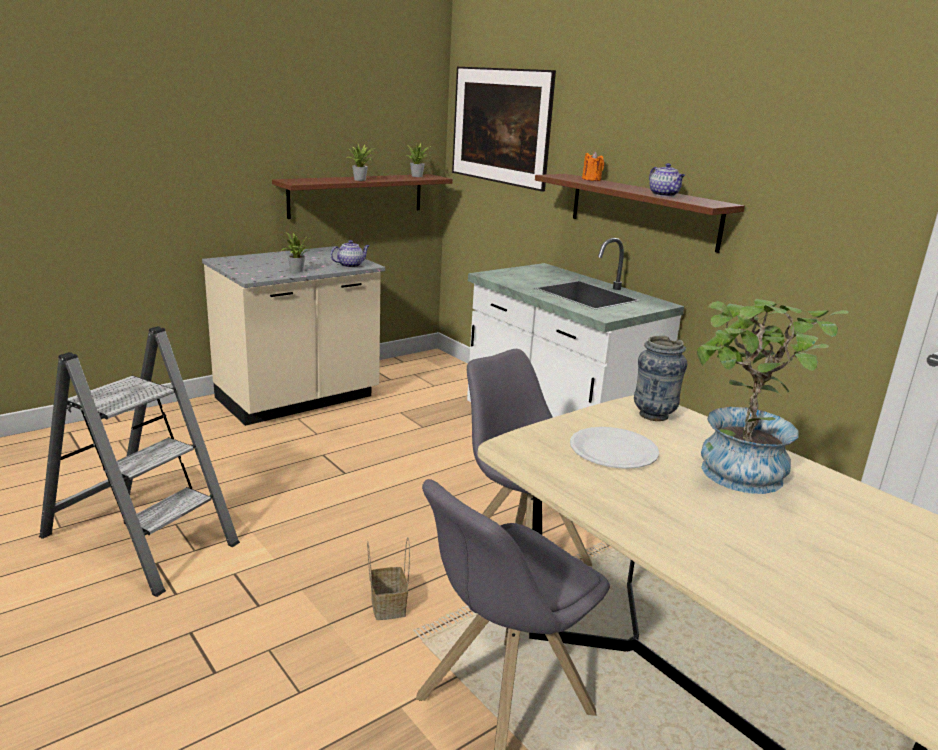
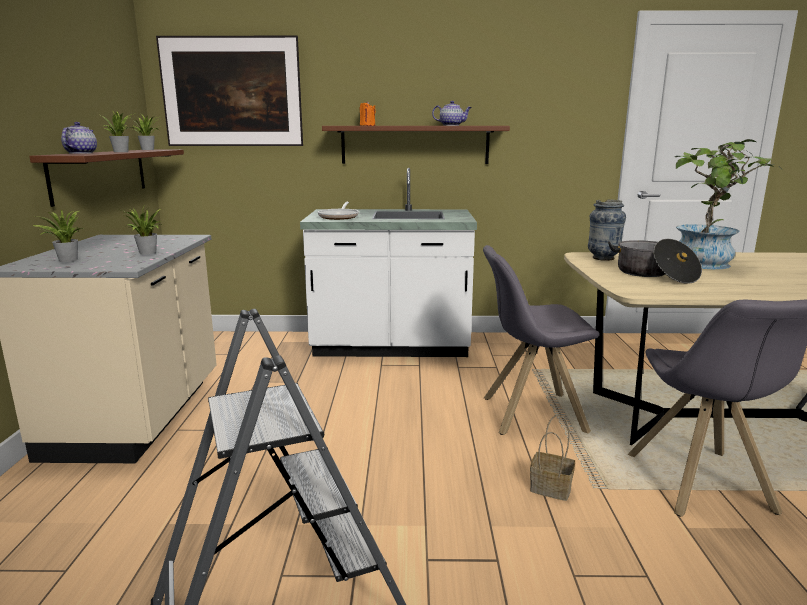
camera: 50 degrees left, 5 degrees down
(249, 263) = (66, 260): none -> potted plant
(350, 265) = (180, 240): teapot -> teapot (81, 153)
(518, 277) = (339, 217): none -> frying pan
(613, 450) = (653, 274): white plate -> cooking pot

